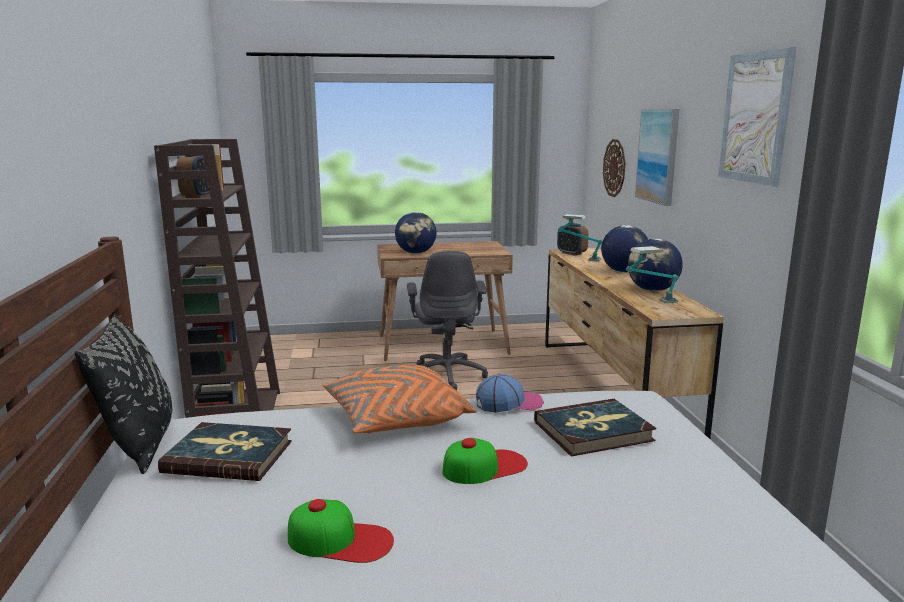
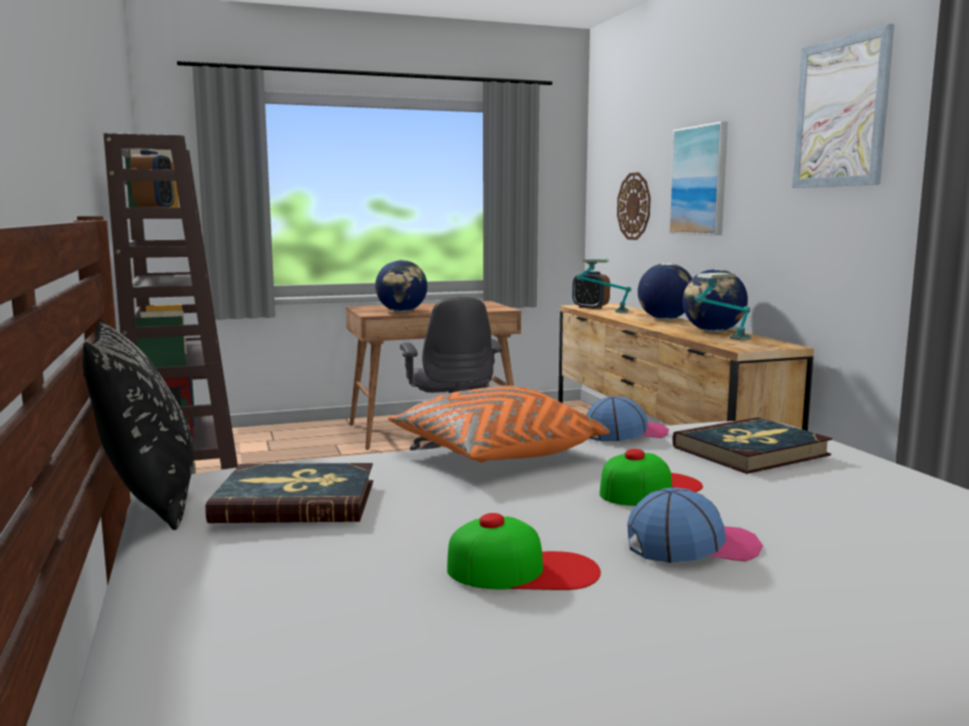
camera: 10 degrees left, 5 degrees down
(475, 529) = (692, 545): none -> cap

